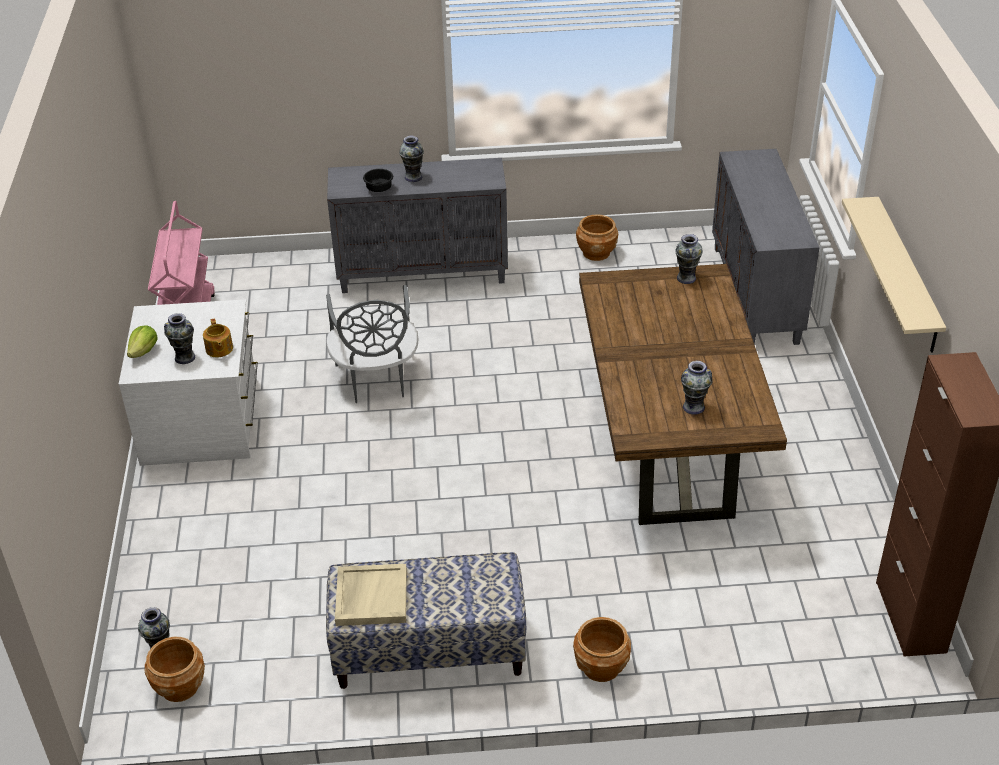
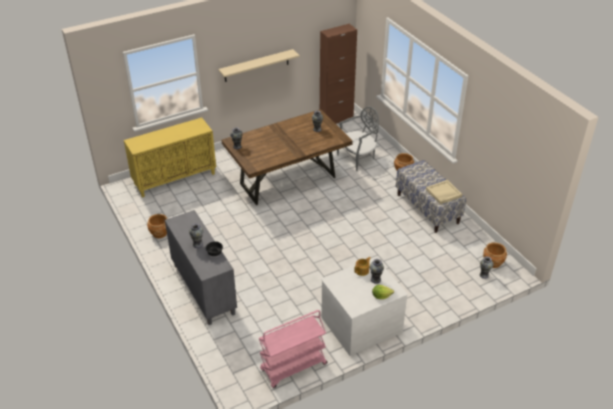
camera: 115 degrees left, 0 degrees up
(376, 380) = (296, 275): grey chair -> grey chair (358, 158)
(756, 295) = (175, 178): grey cabinet -> yellow cabinet

